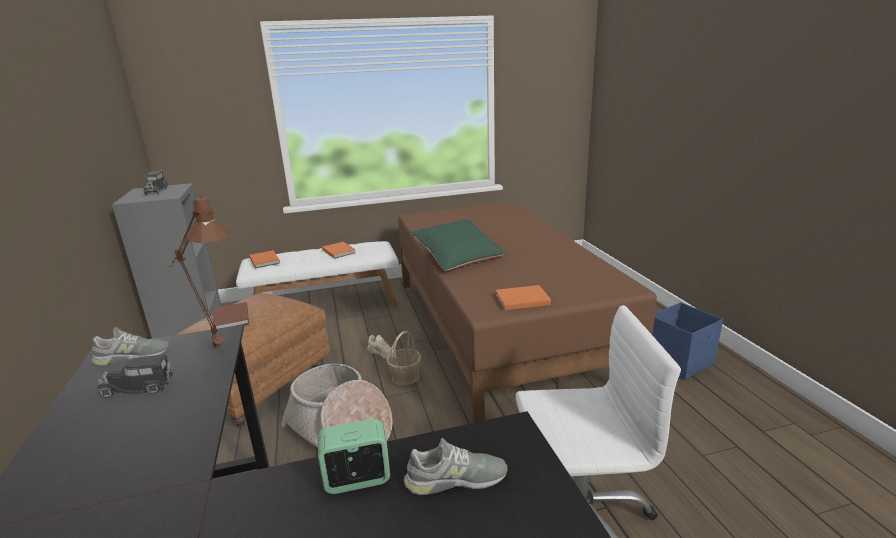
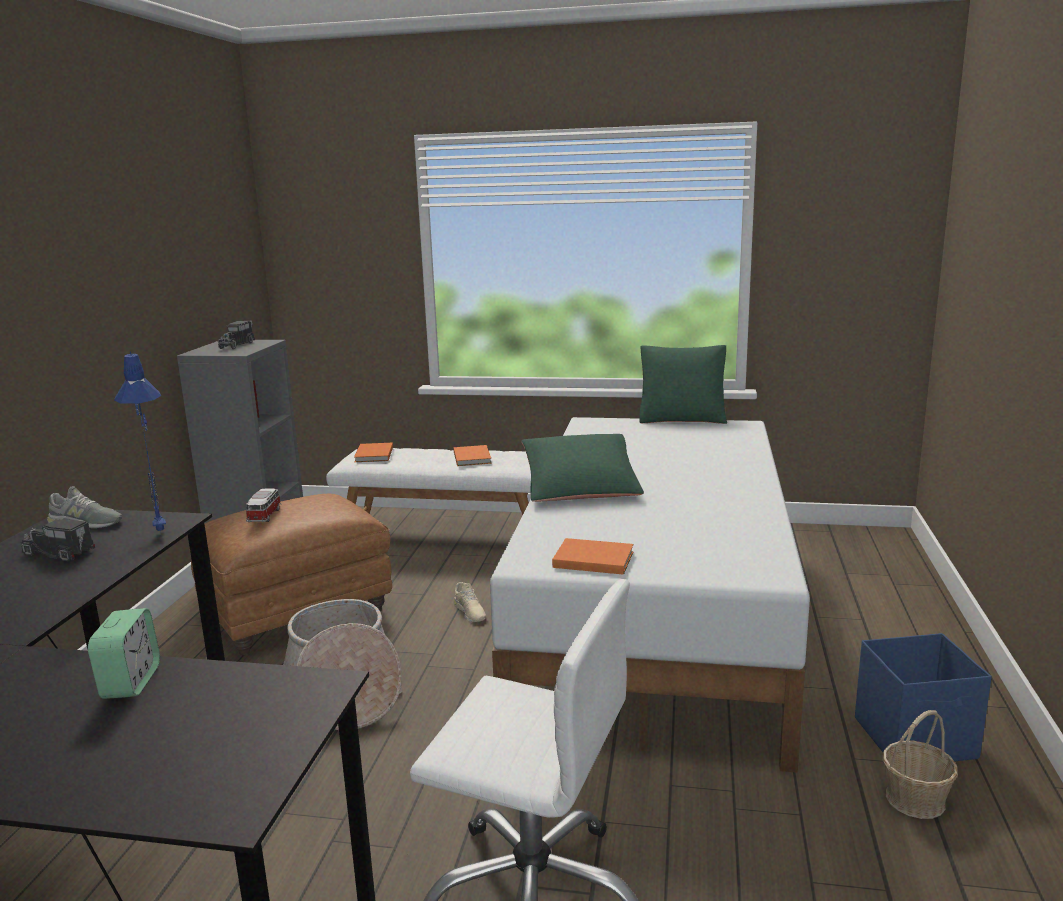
camera: 25 degrees right, 5 degrees down
(213, 346) = (160, 529): brown table lamp -> blue table lamp
(230, 319) = (265, 515): brown book -> toy car
(357, 479) = (131, 682): alarm clock -> alarm clock turned 75 degrees clockwise
(405, 377) = (473, 649): basket -> basket (915, 799)
(456, 479) = (211, 710): grey shoe -> none
(466, 205) = (682, 417): none -> green pillow
(499, 329) = (658, 617): brown bed -> white bed

